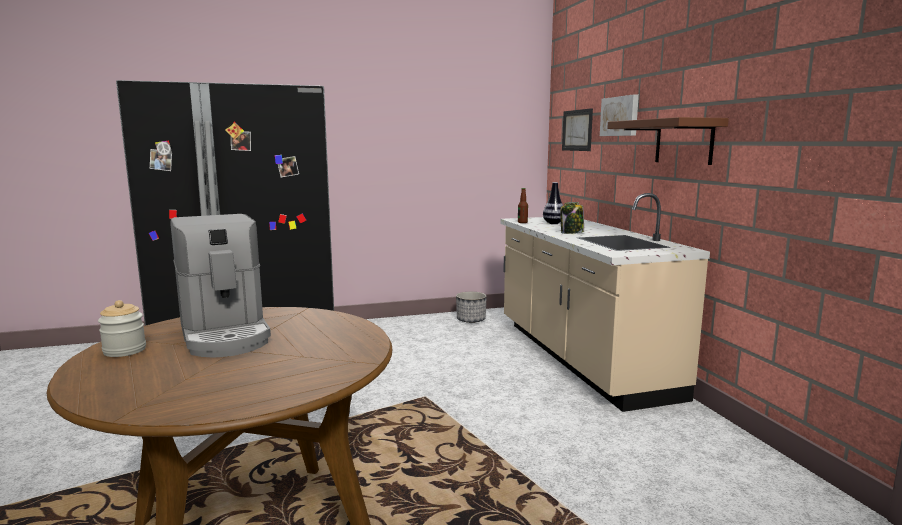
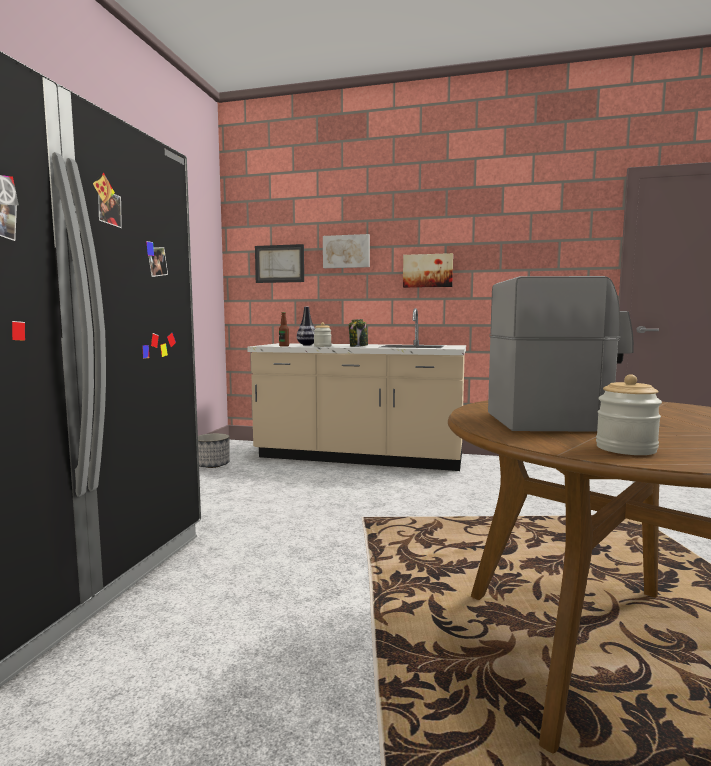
camera: 60 degrees left, 5 degrees down
(543, 228) = (322, 346): none -> jar
(683, 142) = (428, 271): brown shelf -> picture

